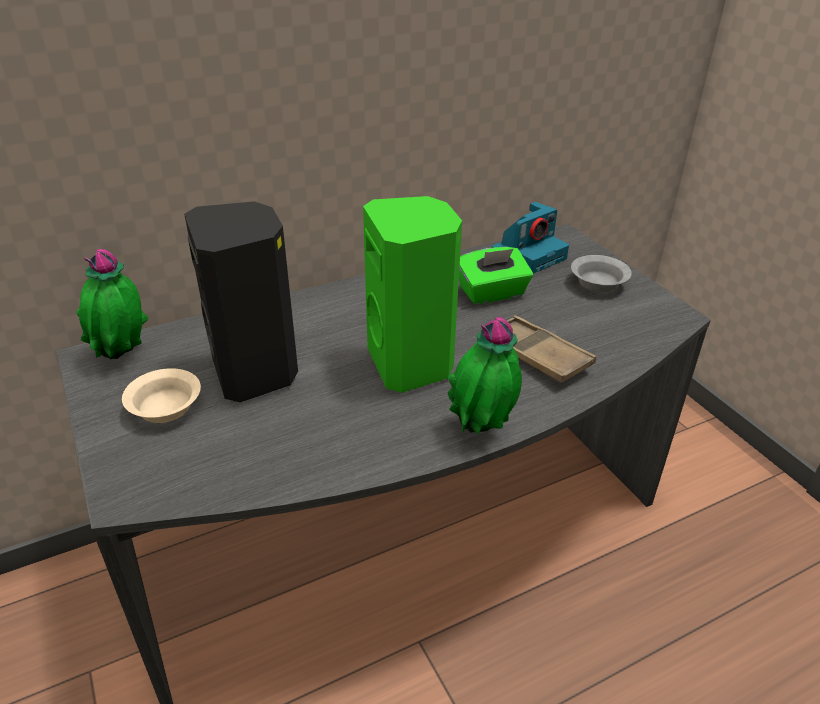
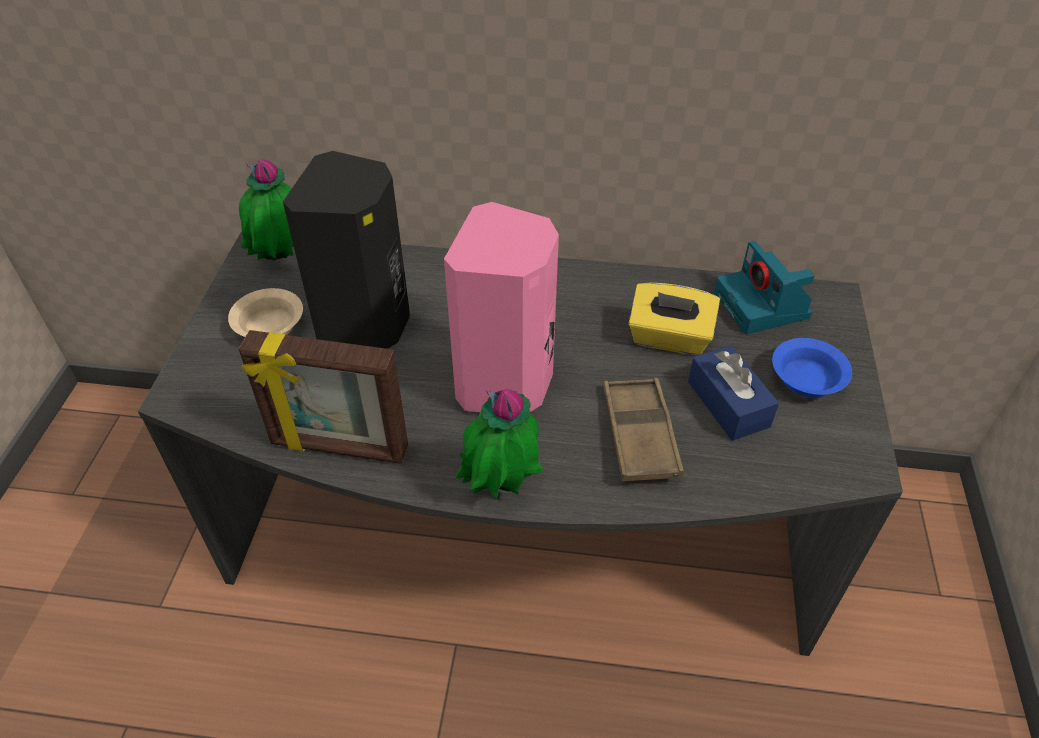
camera: 35 degrees right, 10 degrees up
(324, 464) = (339, 447): none -> picture frame
(412, 364) = (507, 384): green speaker -> pink speaker
(492, 293) = (669, 338): green tissue box -> yellow tissue box
(529, 254) = (763, 306): camera -> camera turned 75 degrees clockwise
(569, 315) = (728, 404): none -> blue tissue box
(596, 284) = (804, 379): grey bowl -> blue bowl

